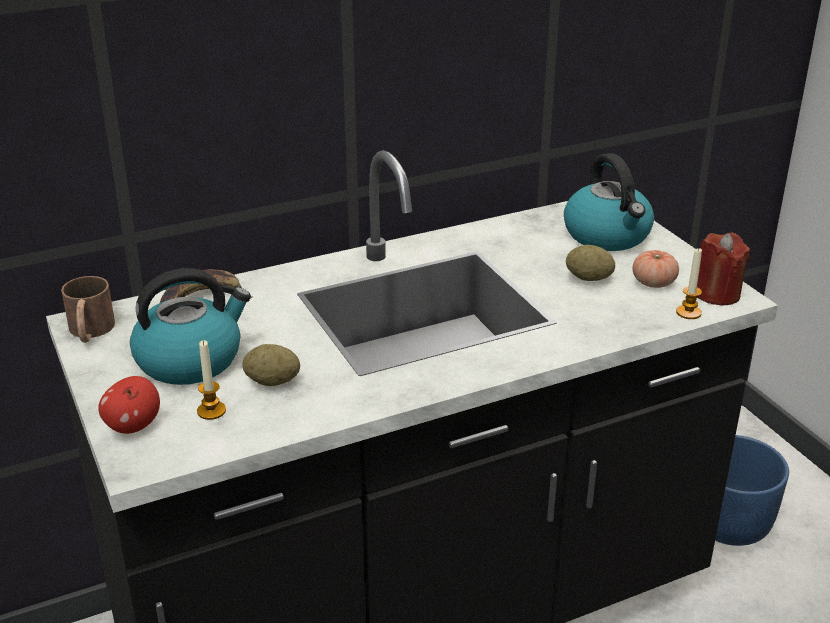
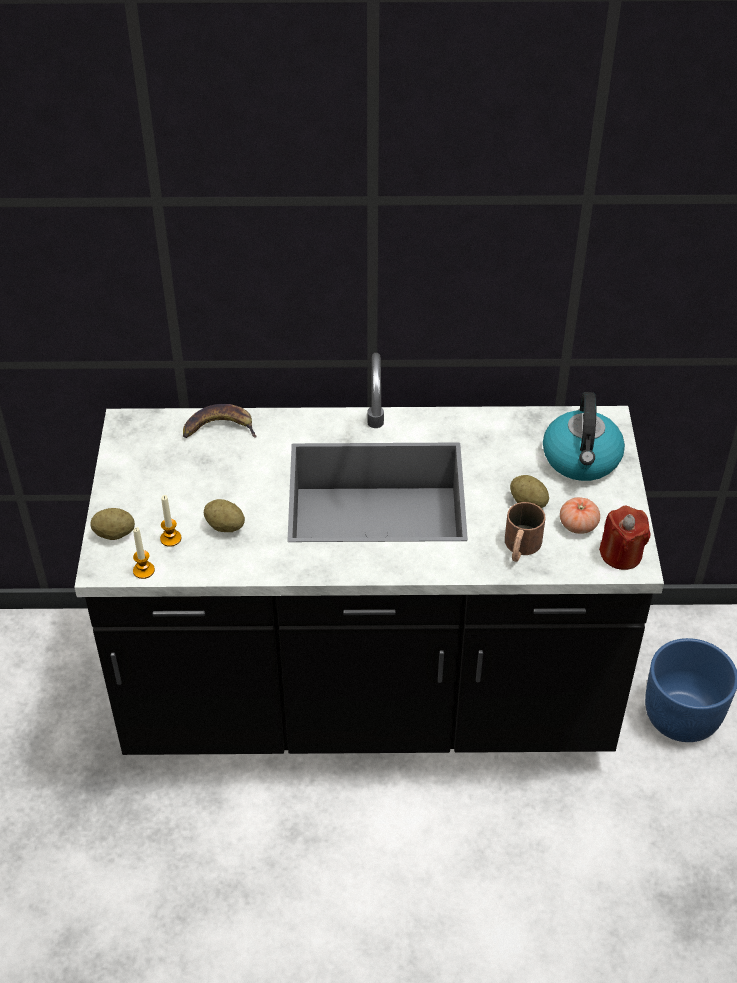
camera: 25 degrees right, 15 degrees up
(90, 332) = (128, 435): brown mug -> brown mug (520, 548)
(132, 426) = (114, 534): apple -> potato
(190, 360) = (181, 486): kettle -> none
(688, 312) = (581, 566): candle -> candle (143, 570)

